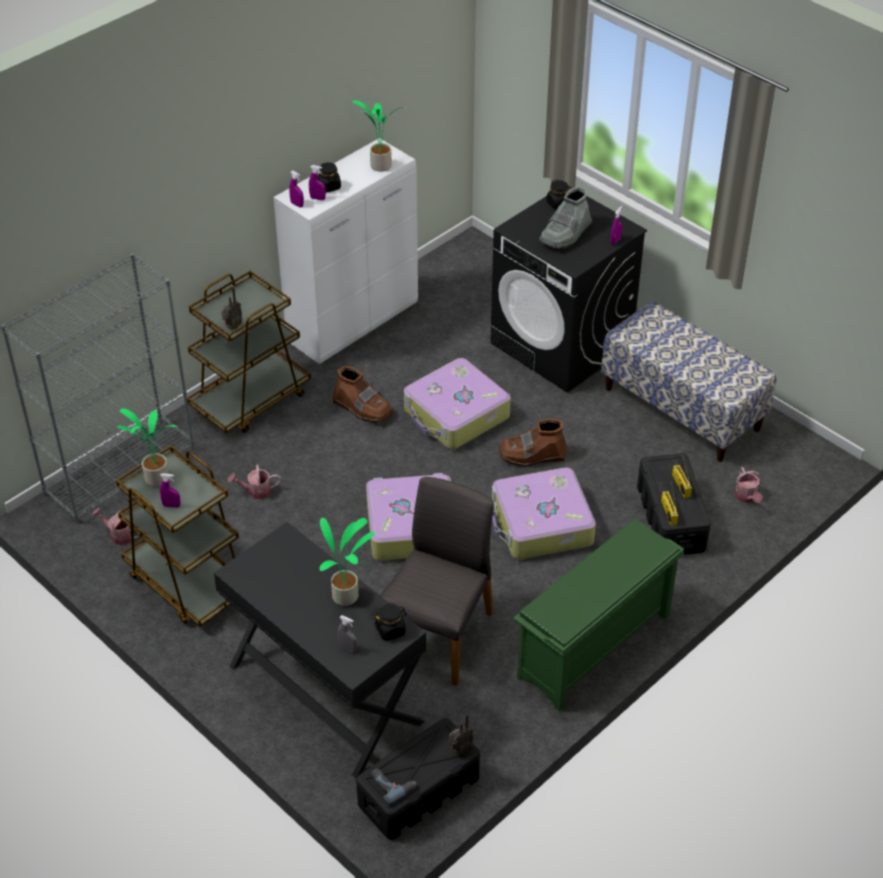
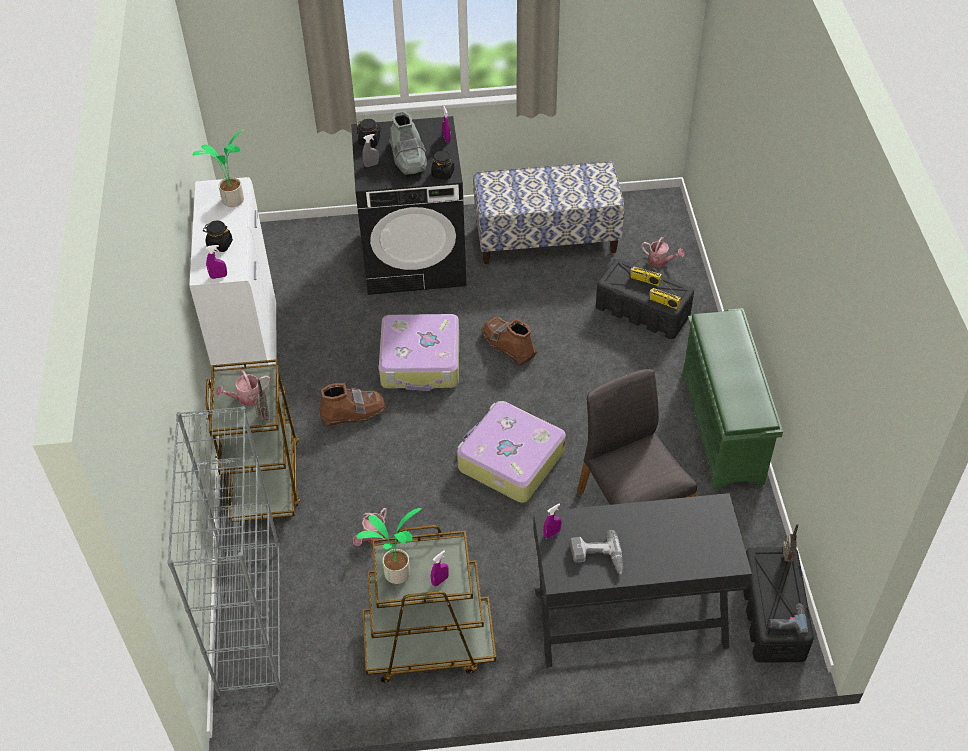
camera: 50 degrees left, 5 degrees up
(118, 535) = (325, 664): watering can -> watering can (246, 398)
(276, 583) = (597, 558): none -> power drill
(317, 198) = (226, 260): purple spray bottle -> purple spray bottle (552, 533)
(347, 597) = (652, 520): potted plant -> none
(348, 648) = (706, 551): grey spray bottle -> grey spray bottle (371, 165)
(391, 630) = (710, 513): black jar -> black jar (443, 173)
(532, 455) = (508, 345): brown boot -> brown boot turned 105 degrees clockwise
(541, 524) = (581, 383): suitcase -> none

